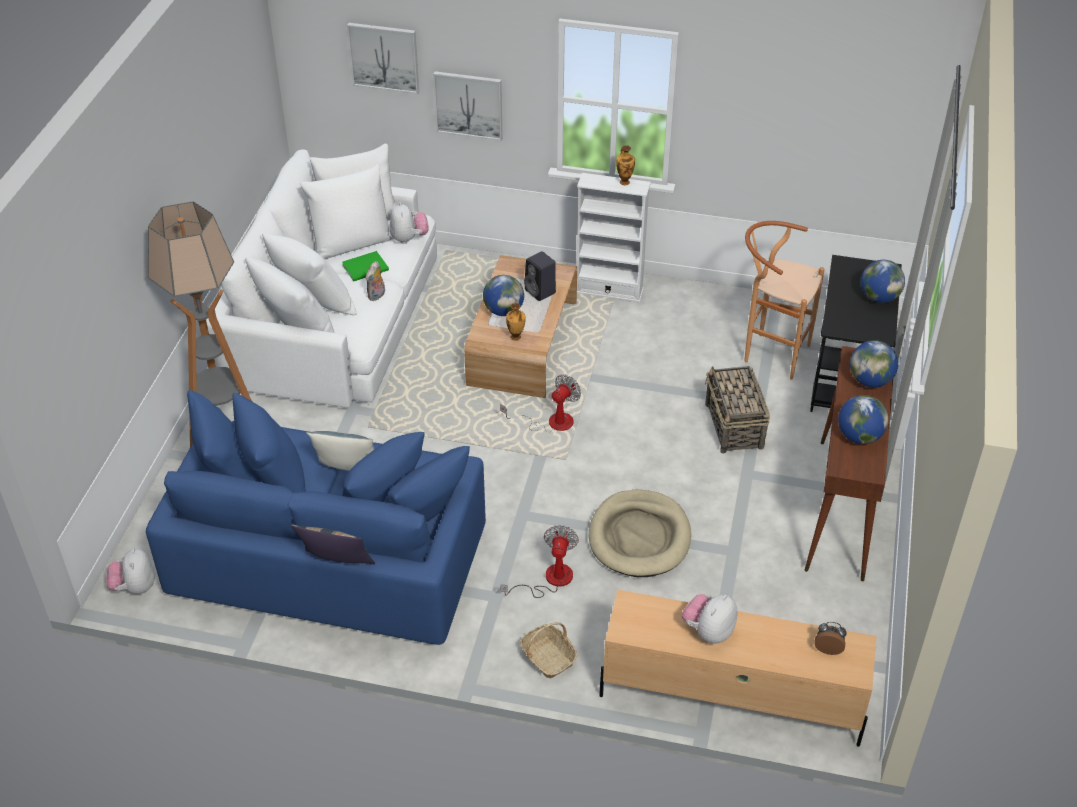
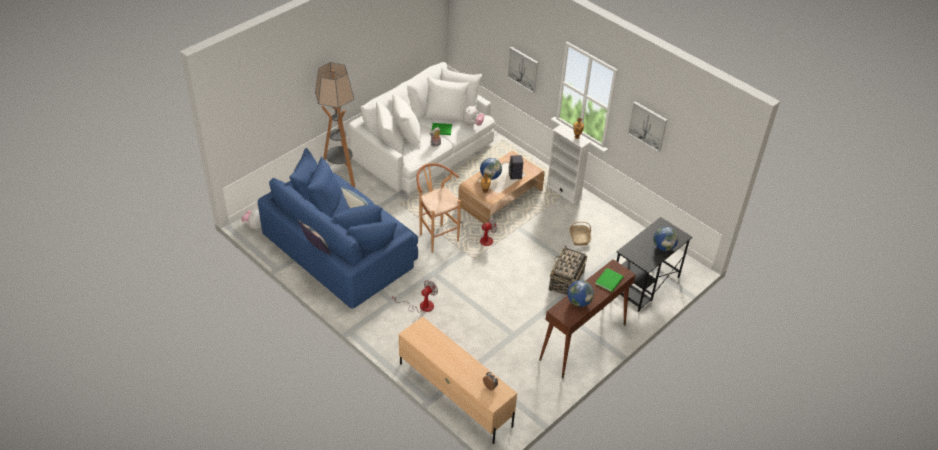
camera: 30 degrees right, 0 degrees up
(384, 57) = (491, 31): picture -> picture (647, 126)
(548, 657) = (392, 336): basket -> basket (579, 238)
(639, 537) = (476, 308): beige dog bed -> none
(708, 631) = (445, 352): plush toy -> none
(770, 353) = (616, 256): brown stool -> brown stool (436, 236)
(870, 381) = (610, 280): globe -> green book

